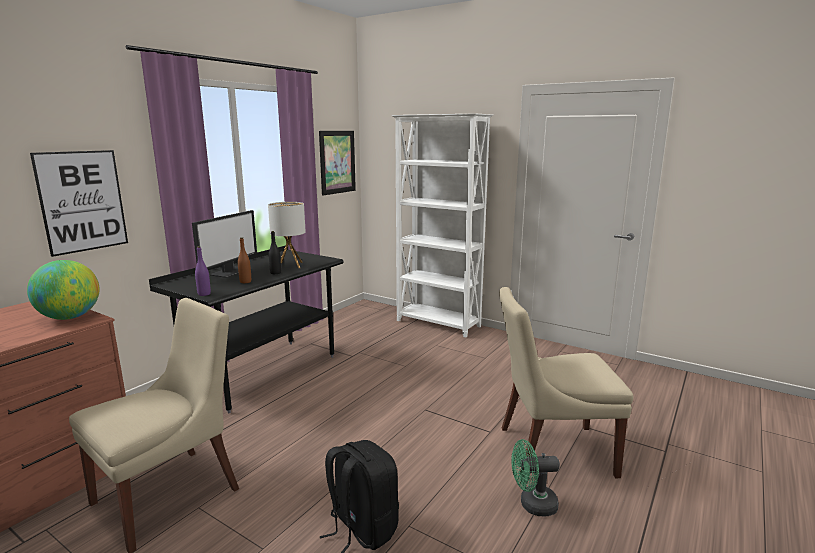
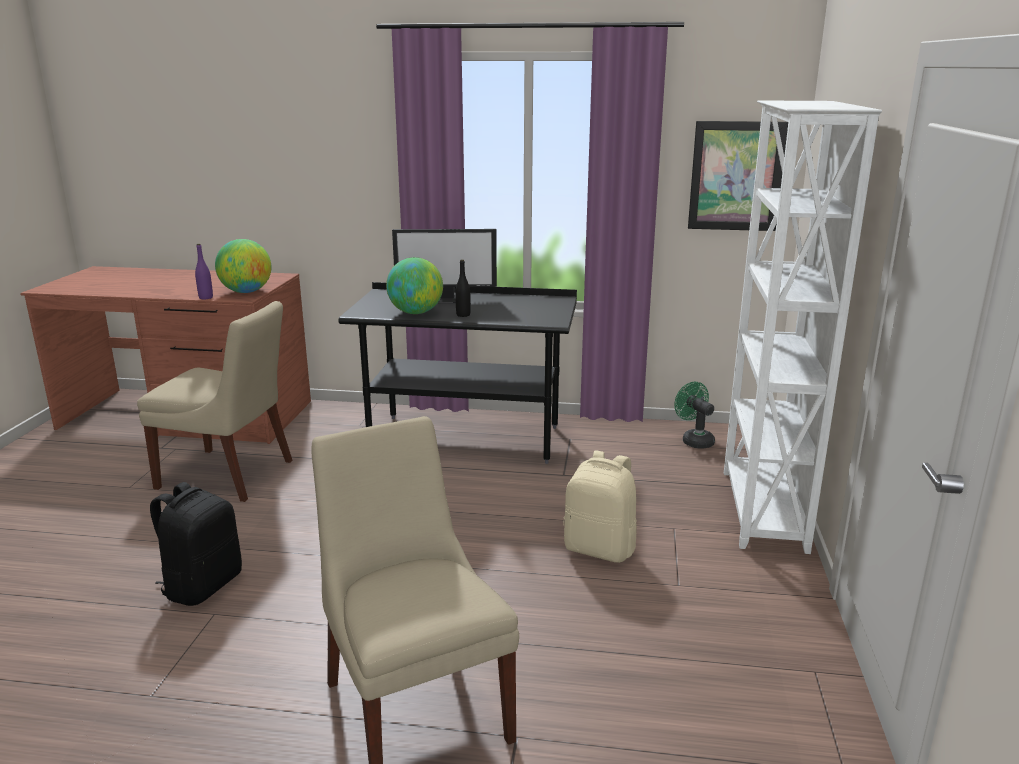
camera: 65 degrees right, 5 degrees up
(82, 201) = (335, 189): picture -> none
(204, 294) = (359, 310): purple bottle -> purple bottle (206, 297)
(245, 282) = (416, 313): brown bottle -> globe
(290, 265) = (502, 313): table lamp -> none
(440, 366) = (600, 549): none -> beige backpack
(532, 504) = (276, 704): green fan -> green fan (694, 440)

